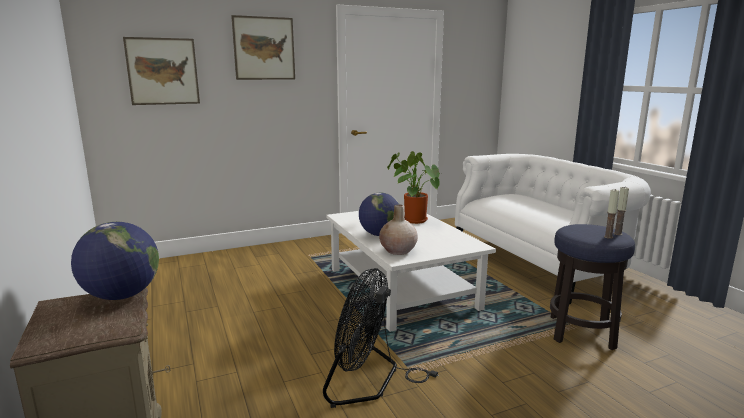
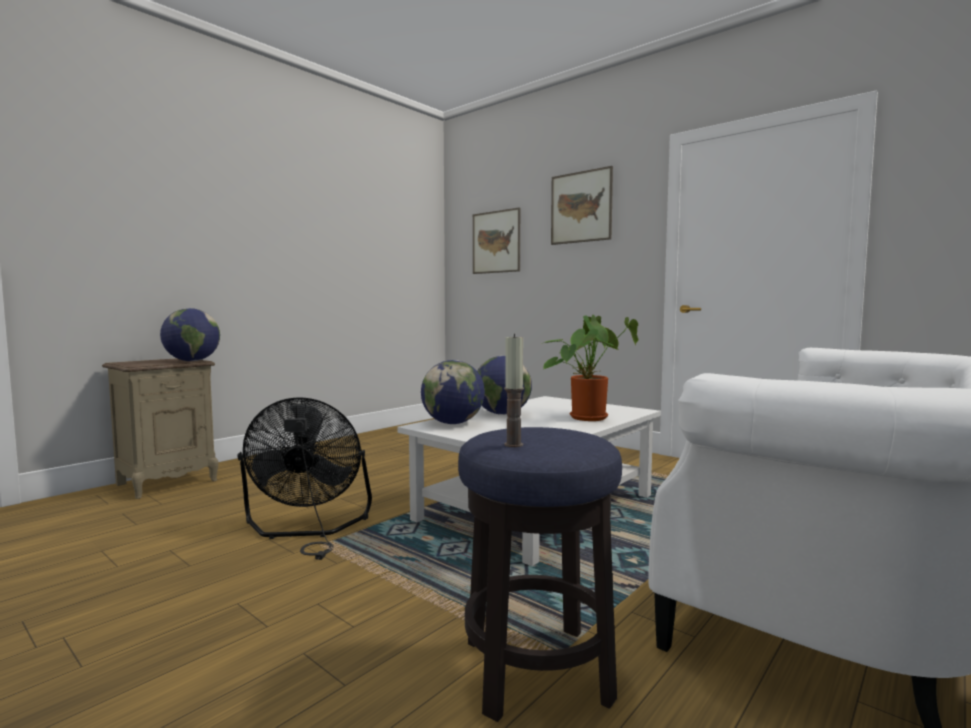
camera: 65 degrees right, 10 degrees down
(398, 251) = (453, 423): beige vase -> globe
(618, 233) = (550, 450): candle -> none

